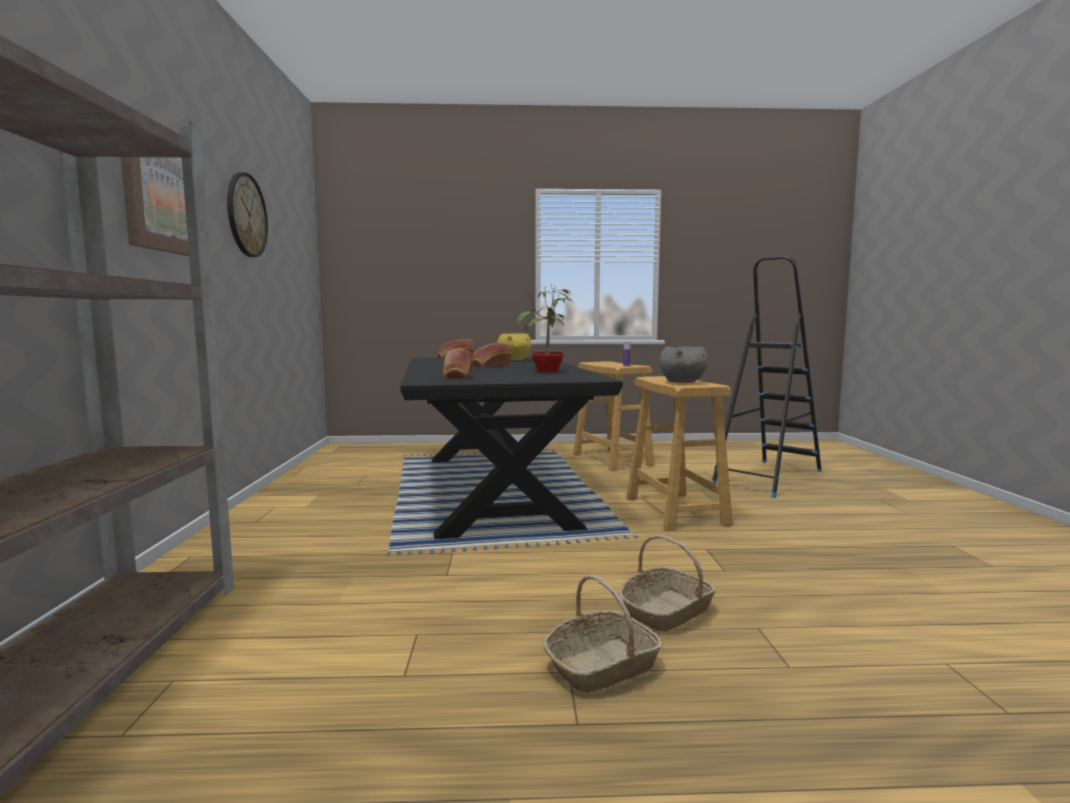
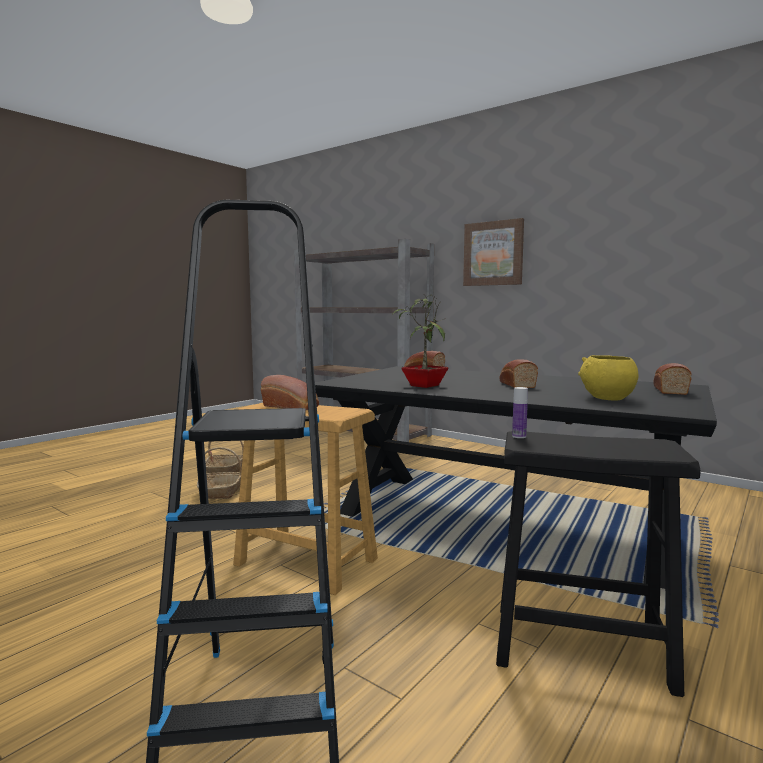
camera: 130 degrees right, 0 degrees up
(246, 215) = (606, 239): wall clock -> none
(612, 460) = (579, 645): beige stool -> black stool
(683, 382) = (292, 407): grey bowl -> bread

